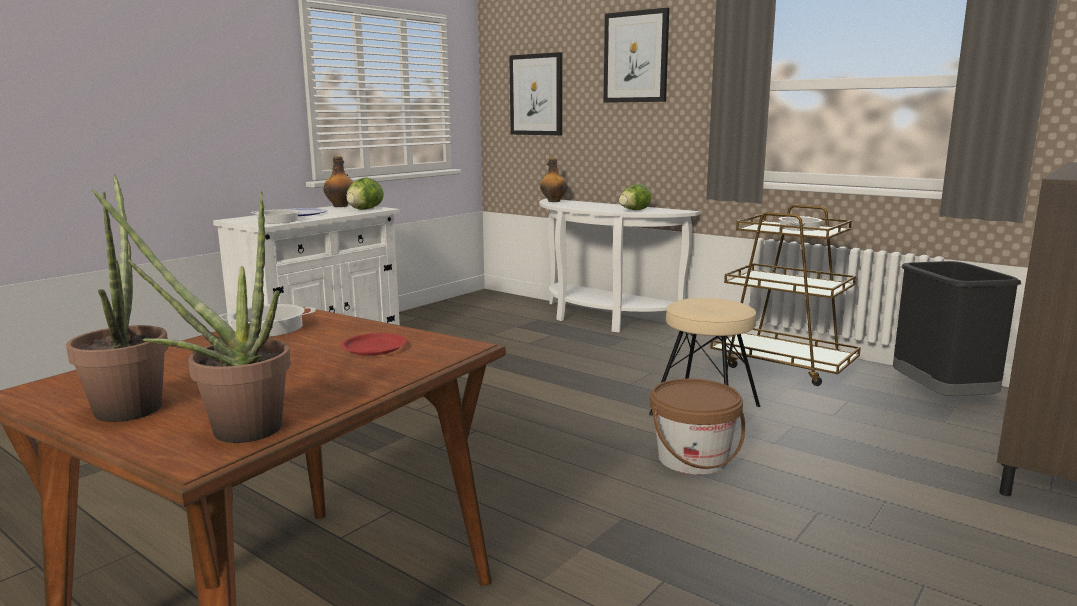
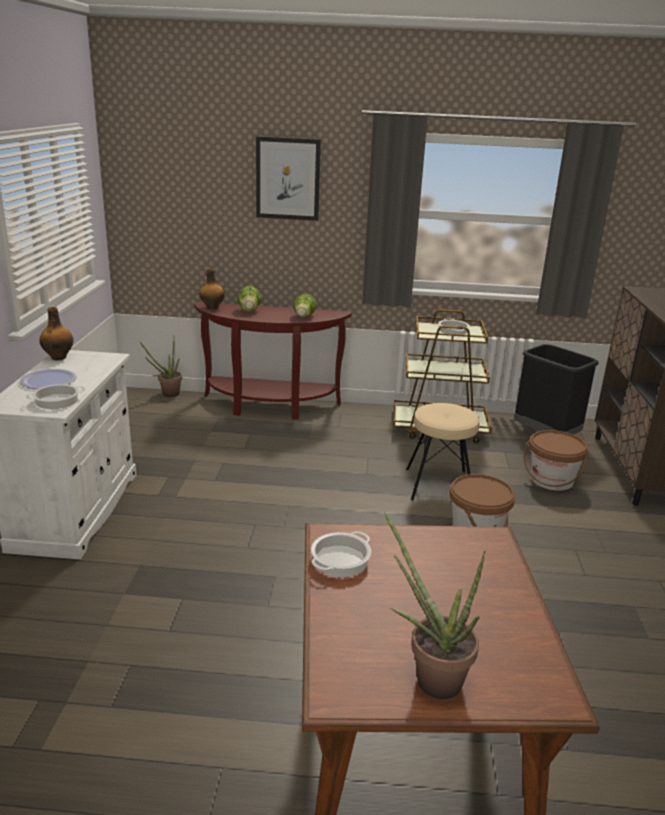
camera: 35 degrees left, 10 degrees up
(232, 430) = (530, 669): potted plant -> potted plant (167, 395)
(364, 209) = (98, 361): lettuce -> lettuce (249, 310)
(374, 348) = (451, 558): red plate -> none
(536, 95) = (177, 204): picture -> none
(602, 319) = (269, 406): white console table -> brown console table
(885, 439) = (551, 480): none -> brown bucket

